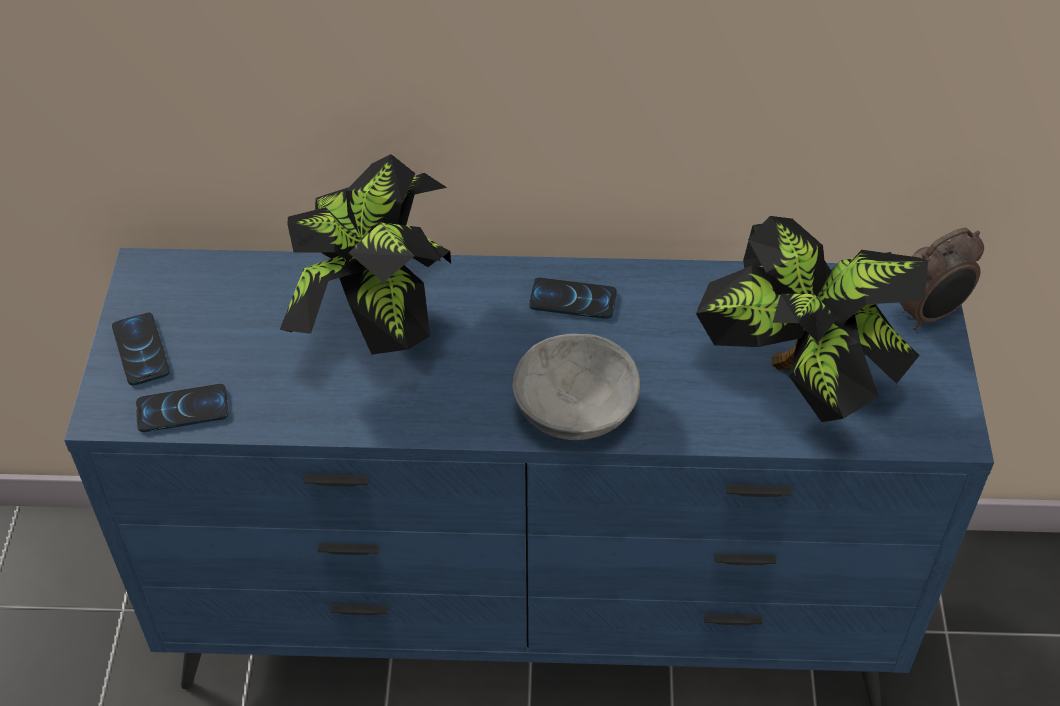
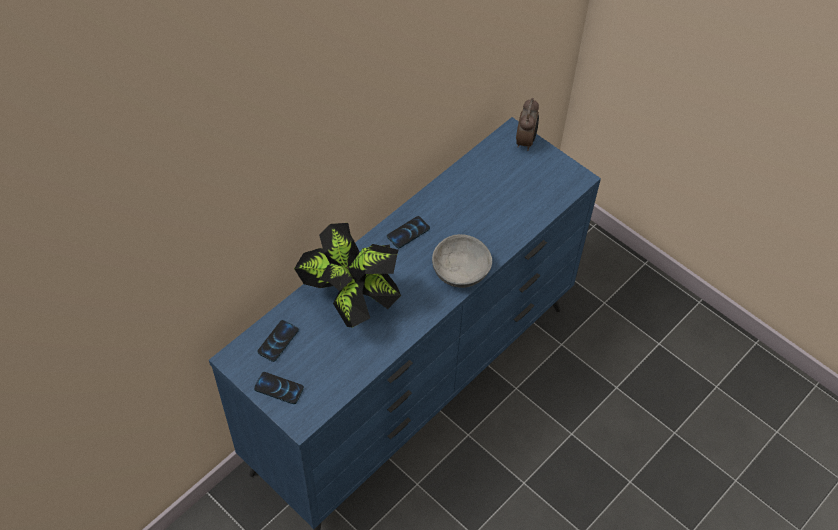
camera: 50 degrees left, 5 degrees up
(182, 409) = (327, 394): phone -> phone (278, 341)
(800, 379) = (515, 198): potted plant -> none

